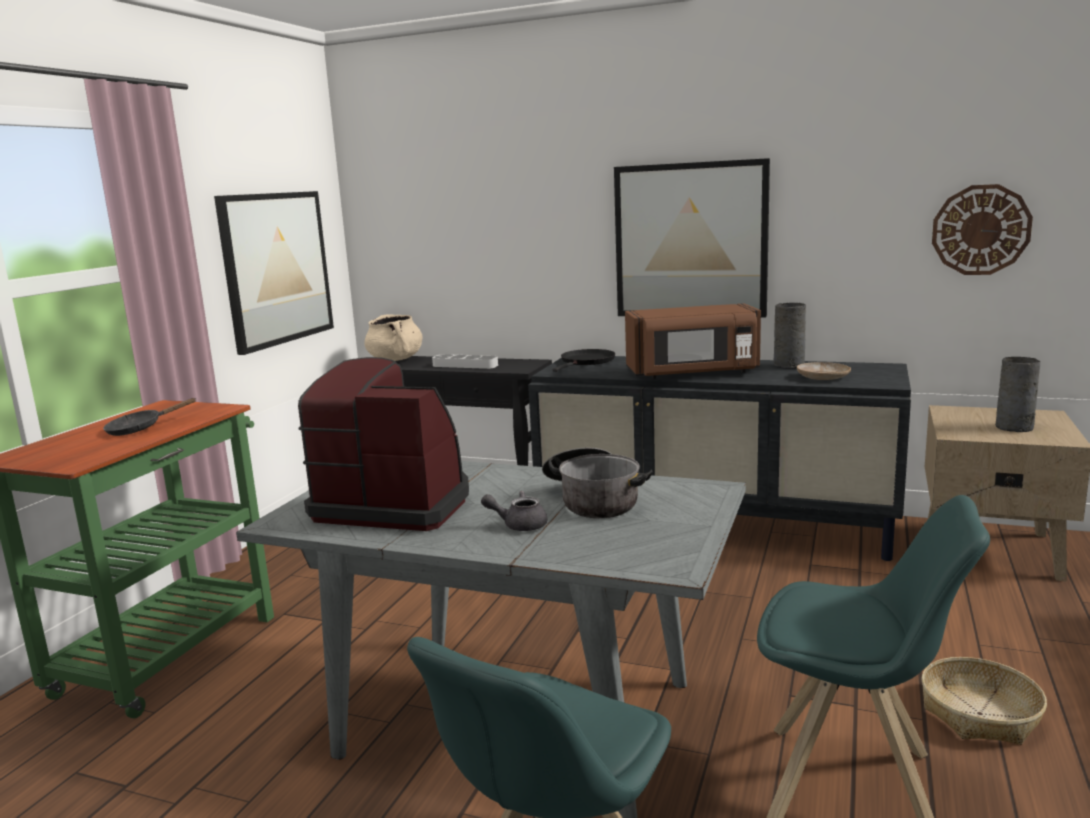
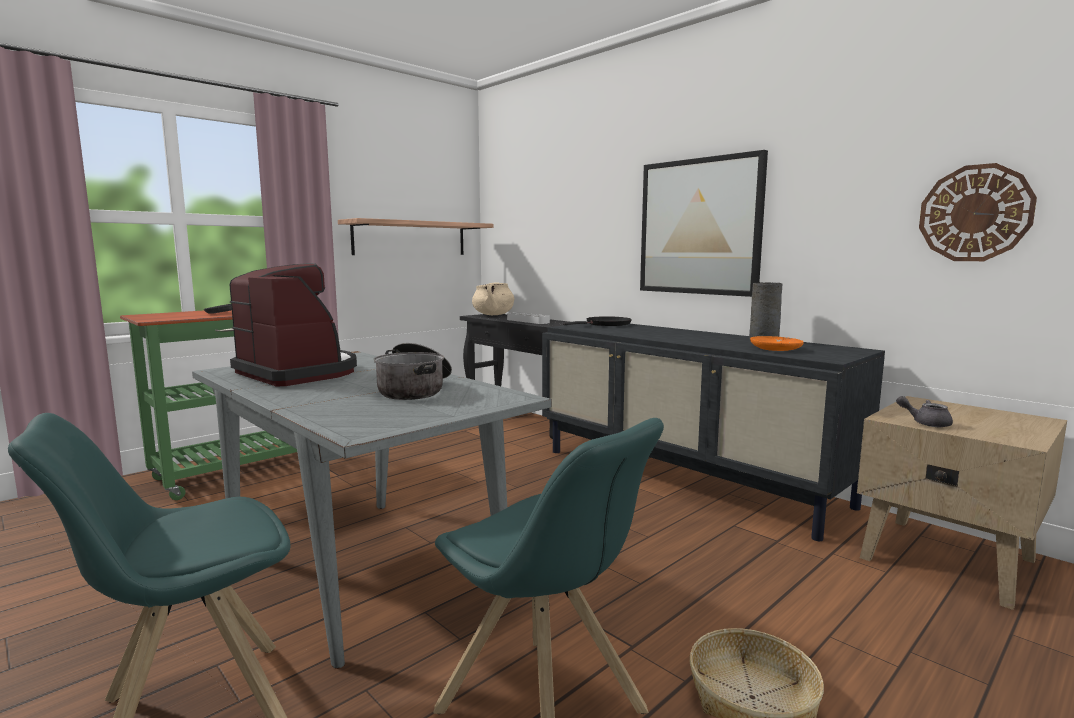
camera: 25 degrees right, 5 degrees down
(276, 268) = (410, 238): picture -> shelf
(519, 525) = (334, 393): grey teapot -> grey teapot (925, 423)
(693, 373) = (669, 336): brown microwave -> none
(822, 377) = (775, 349): beige plate -> orange plate
(1014, 427) = (973, 423): grey vase -> none

